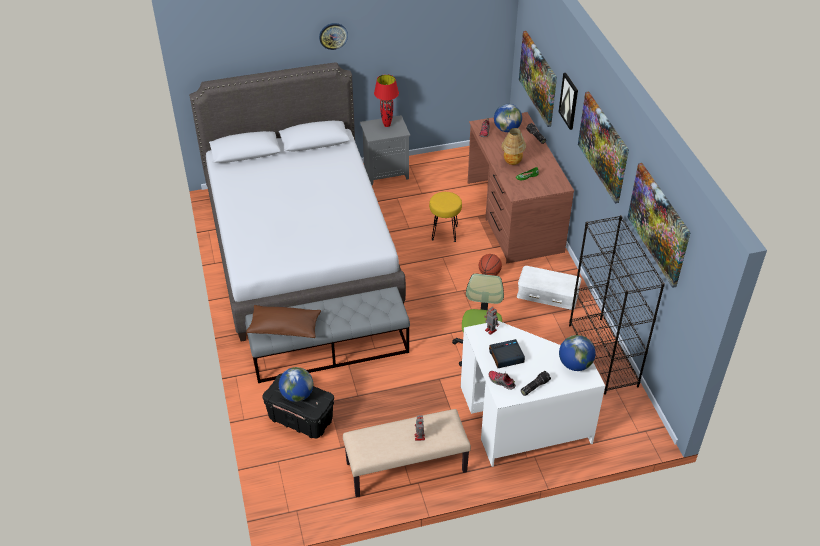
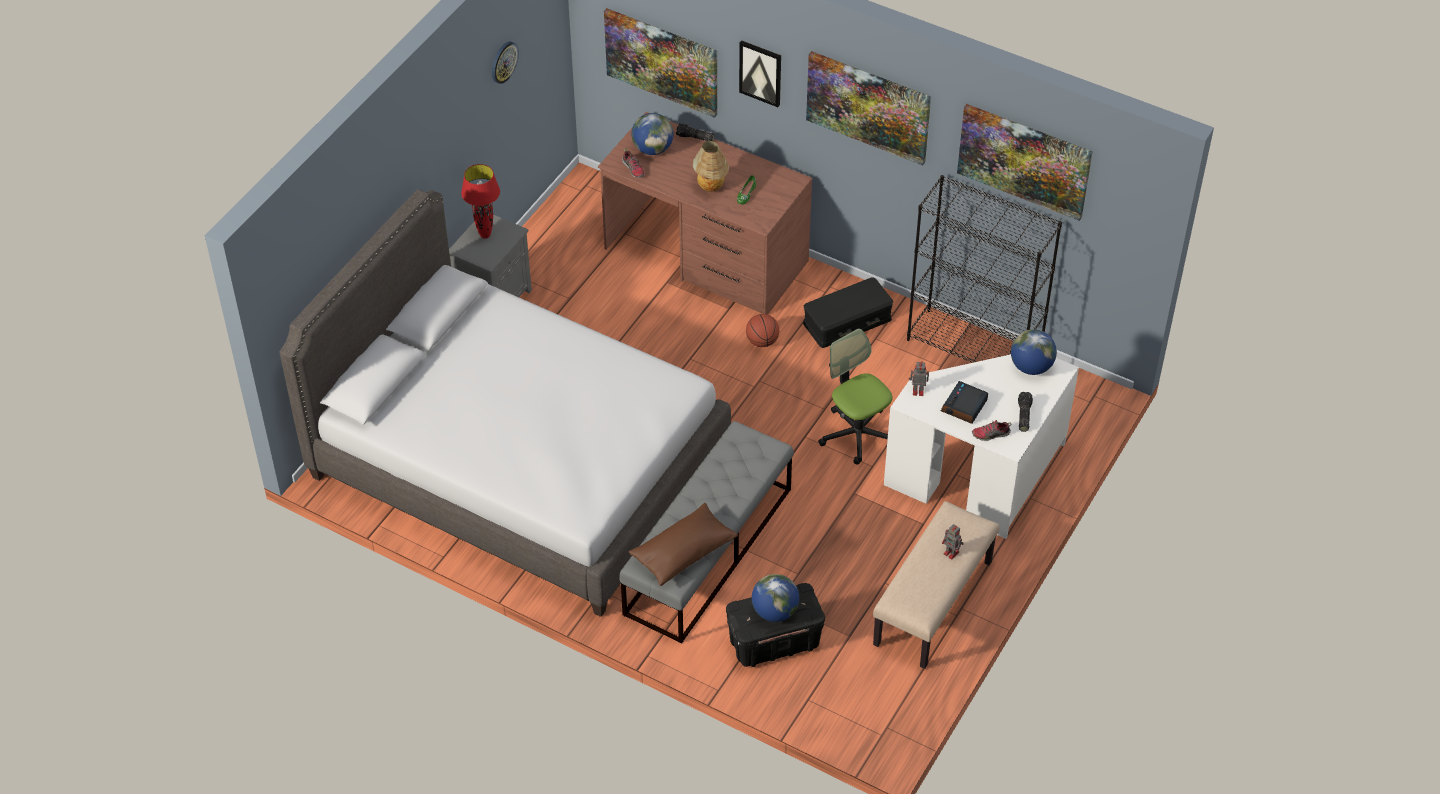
camera: 45 degrees left, 5 degrees up
(333, 36) = (405, 156): wall clock -> wall clock (503, 62)
(444, 232) = (656, 328): yellow stool -> none
(548, 293) = (847, 320): white storage box -> black storage box

